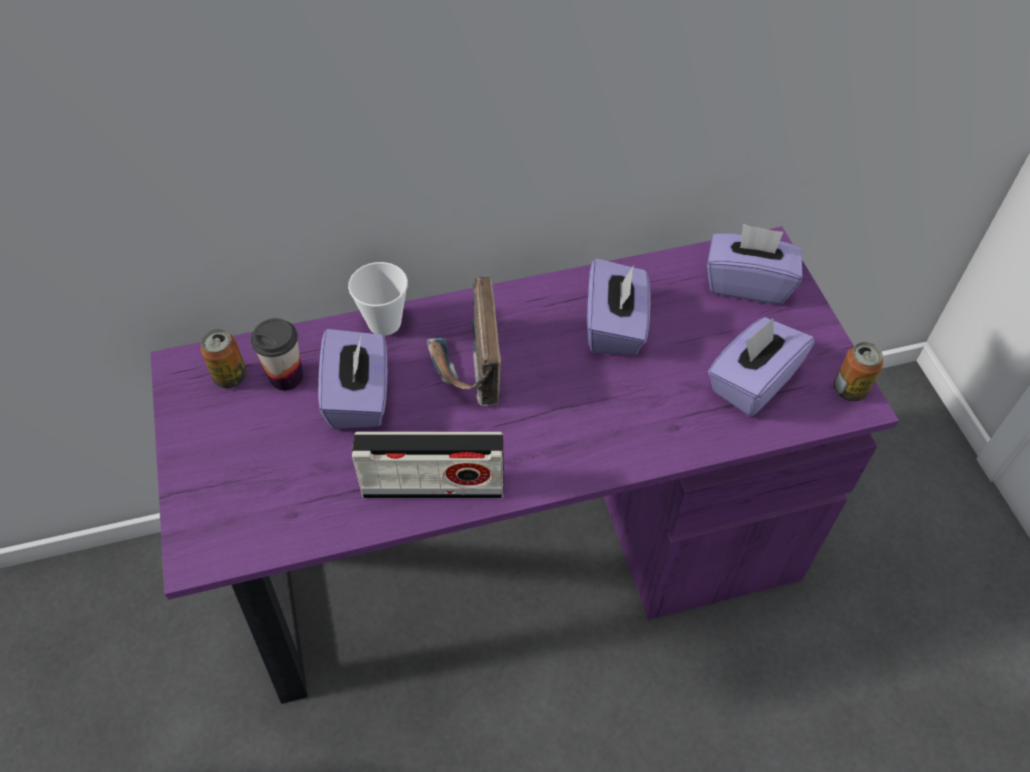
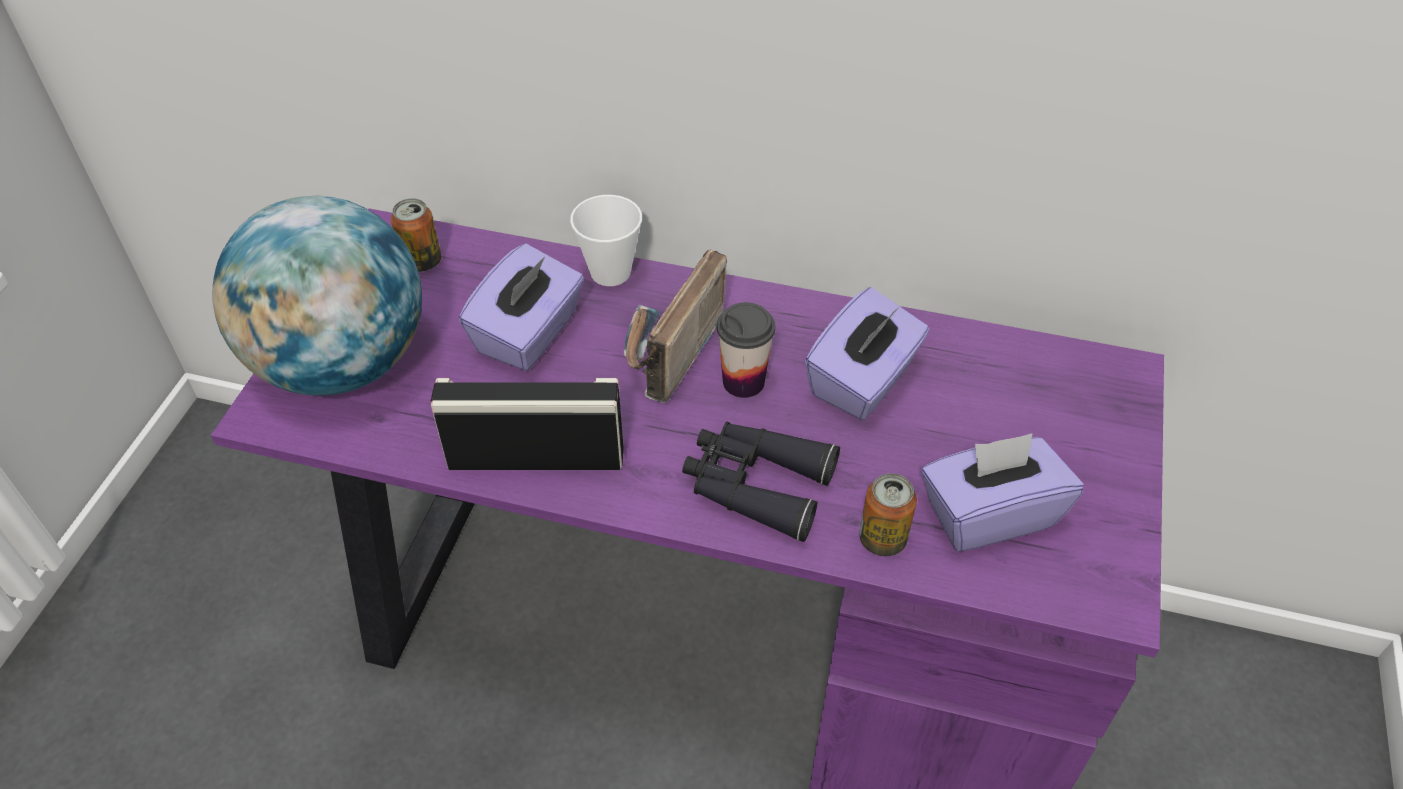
camera: 30 degrees right, 5 degrees down
(229, 487) = (342, 364): none -> globe
(286, 377) = (474, 284): cup -> cup (743, 382)
(433, 486) = (536, 456): radio -> radio turned 150 degrees clockwise
(597, 433) = (756, 485): none -> black binoculars
(747, 283) = (1067, 401): purple tissue box -> none
(850, 390) = (1115, 581): can -> can (882, 539)

